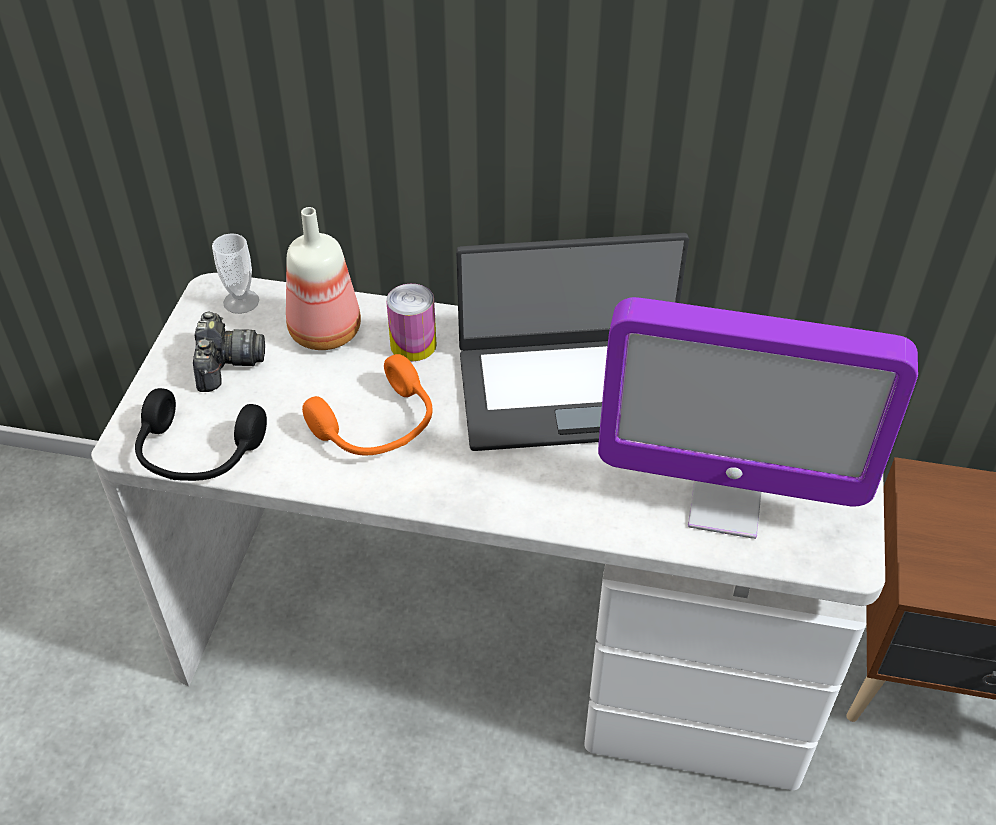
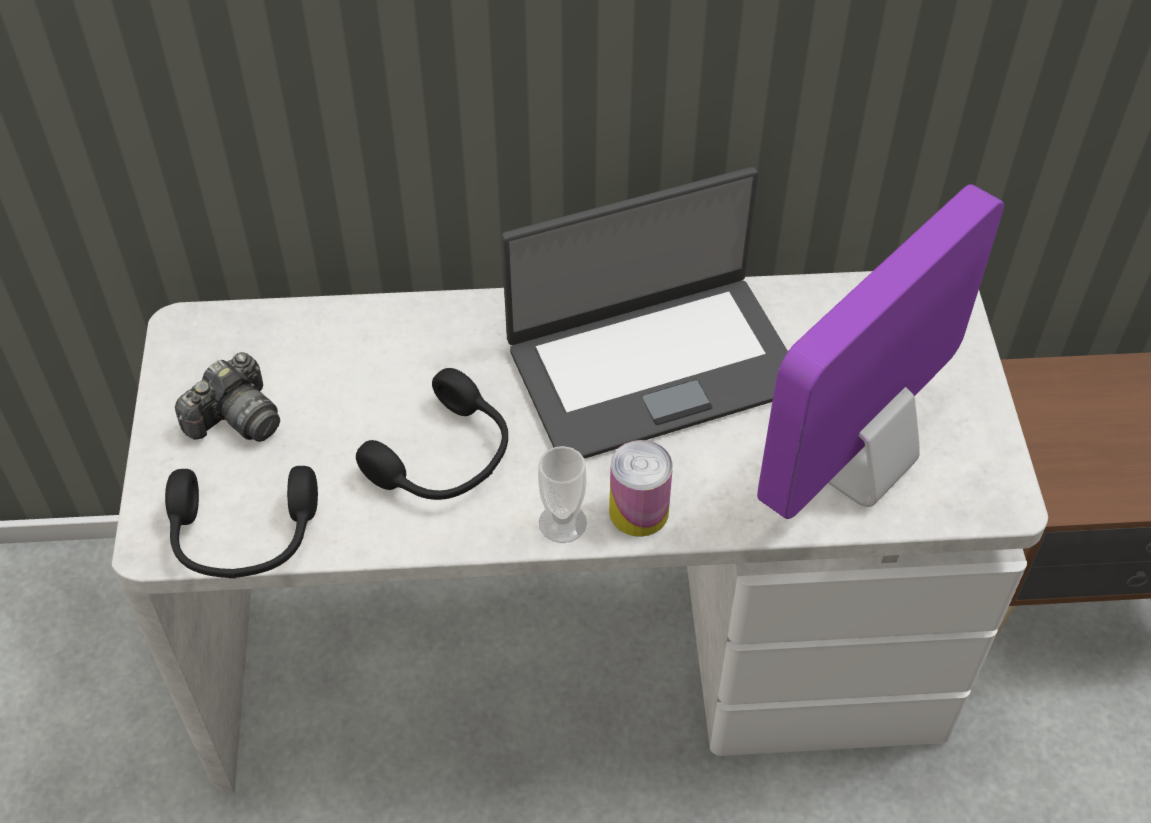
camera: 15 degrees left, 5 degrees up
(226, 364) = (236, 418): camera -> camera turned 60 degrees clockwise
(241, 301) = (223, 334): cup -> cup (562, 523)
(327, 333) = (342, 354): bottle -> none
(378, 427) = (445, 459): orange headphones -> black headphones
(413, 345) = (450, 348): can -> can (638, 511)
(725, 504) = (859, 467): monitor -> monitor turned 135 degrees clockwise

